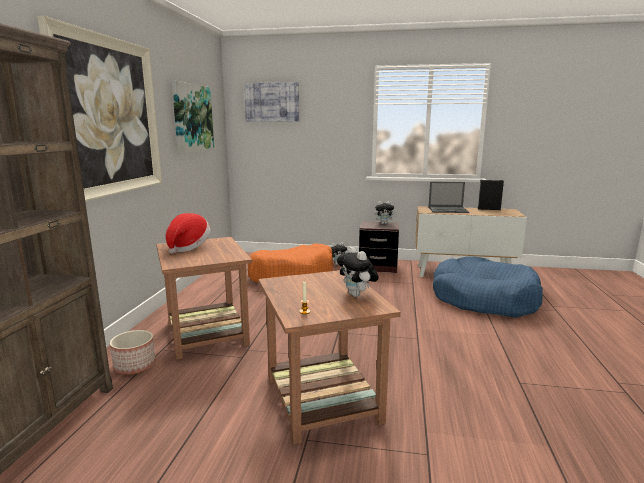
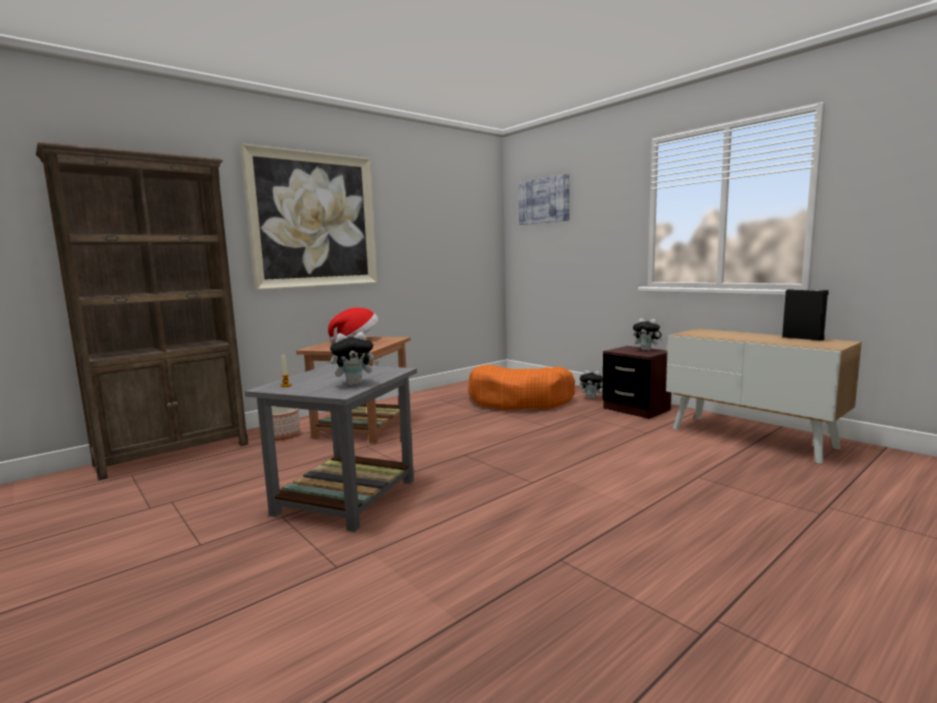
camera: 40 degrees right, 5 degrees down
(192, 118) = (439, 222): picture -> none
(323, 400) = (345, 497): brown side table -> grey side table
(357, 295) = (355, 384): plush toy -> plush toy turned 120 degrees counterclockwise
(448, 210) = (726, 335): laptop -> none
(483, 299) = (715, 470): blue dog bed -> none

